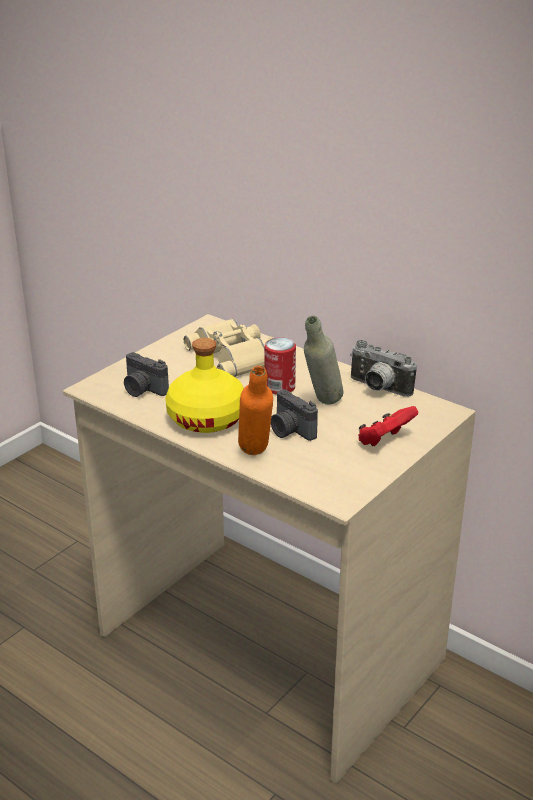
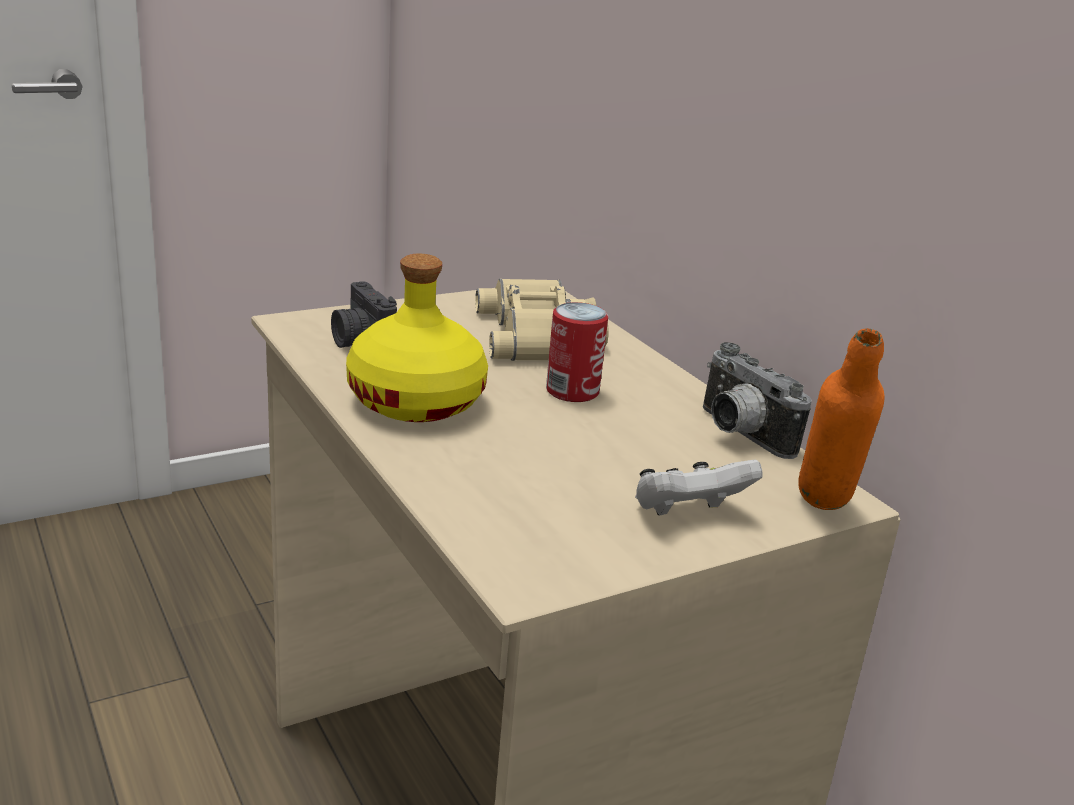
camera: 20 degrees right, 5 degrees down
(255, 457) = (438, 475): orange bottle -> orange bottle (823, 513)
(290, 431) = (533, 453): camera -> none
(321, 405) = (620, 432): grey bottle -> none
(385, 441) = (688, 513): red game controller -> white game controller

